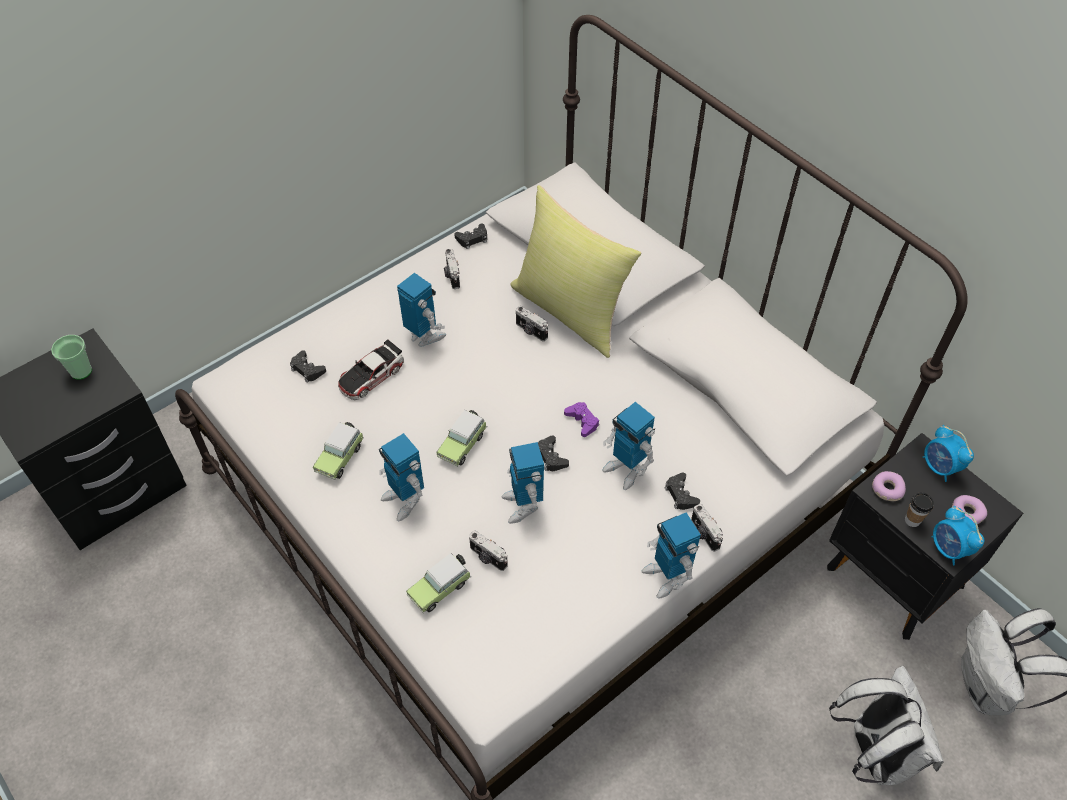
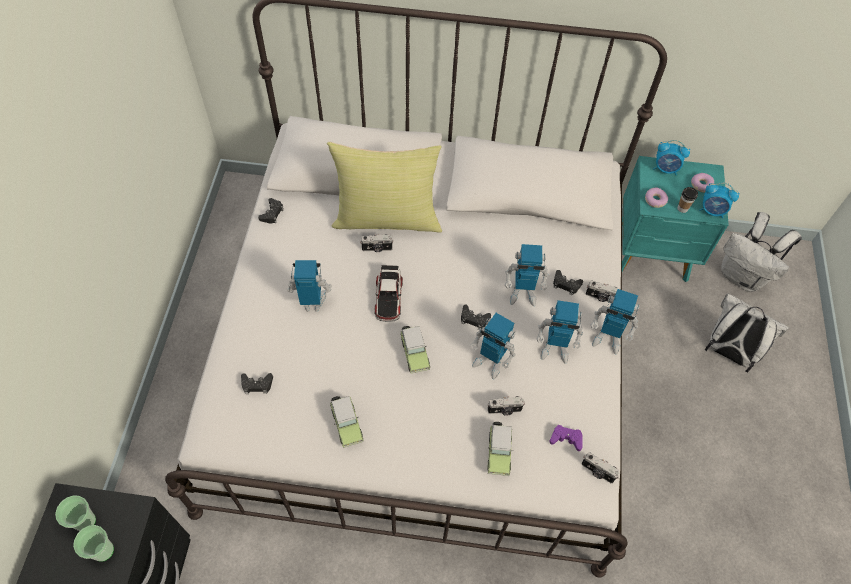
camera: 45 degrees left, 5 degrees up
(69, 401) = (103, 550): none -> cup
(371, 375) = (306, 355): toy car -> toy car (388, 297)
(404, 500) = (418, 417): toy robot -> toy robot (555, 348)
(452, 276) = (286, 248): camera -> camera (597, 472)
(582, 421) = (468, 283): purple game controller -> purple game controller (566, 439)
(894, 579) = (652, 253): black nightstand -> turquoise nightstand

